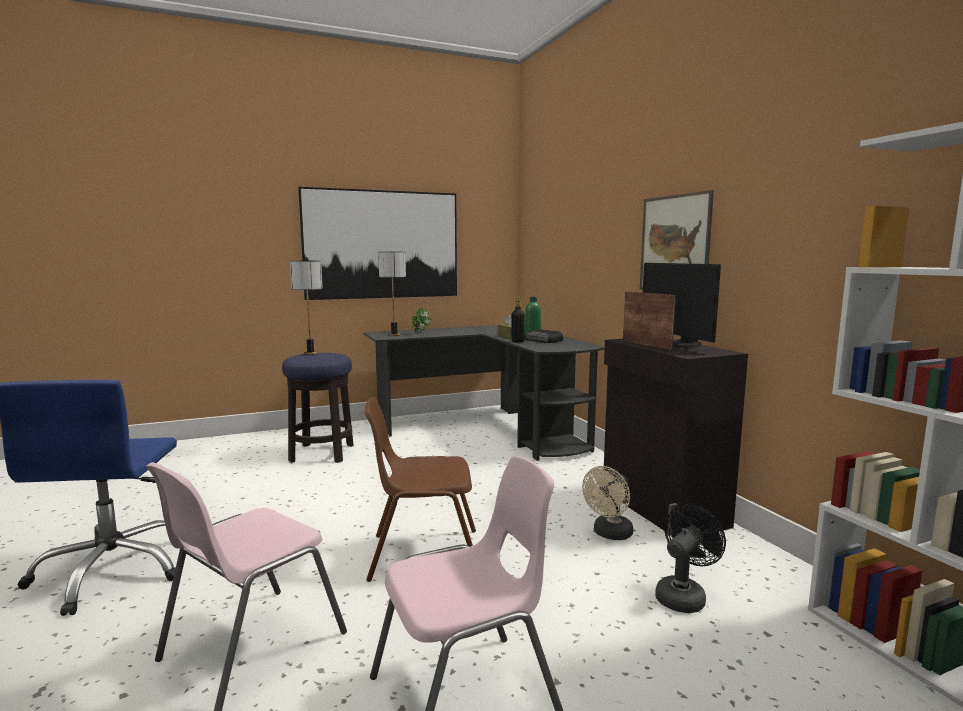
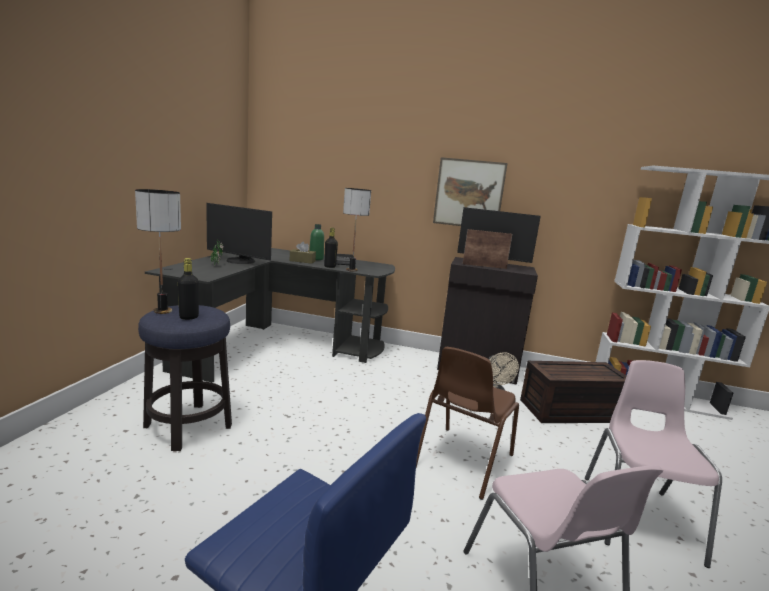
camera: 55 degrees left, 5 degrees up
(310, 357) = (189, 317): none -> black bottle
(382, 244) = (151, 162): picture -> none
(393, 335) = (198, 271): table lamp -> table lamp (351, 270)
(451, 332) = (239, 261): none -> monitor
(683, 595) = (570, 411): black fan -> brown storage box

